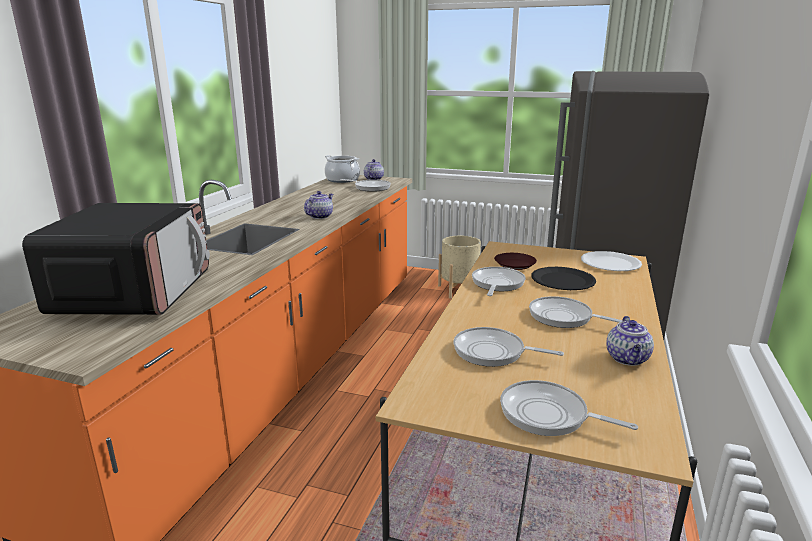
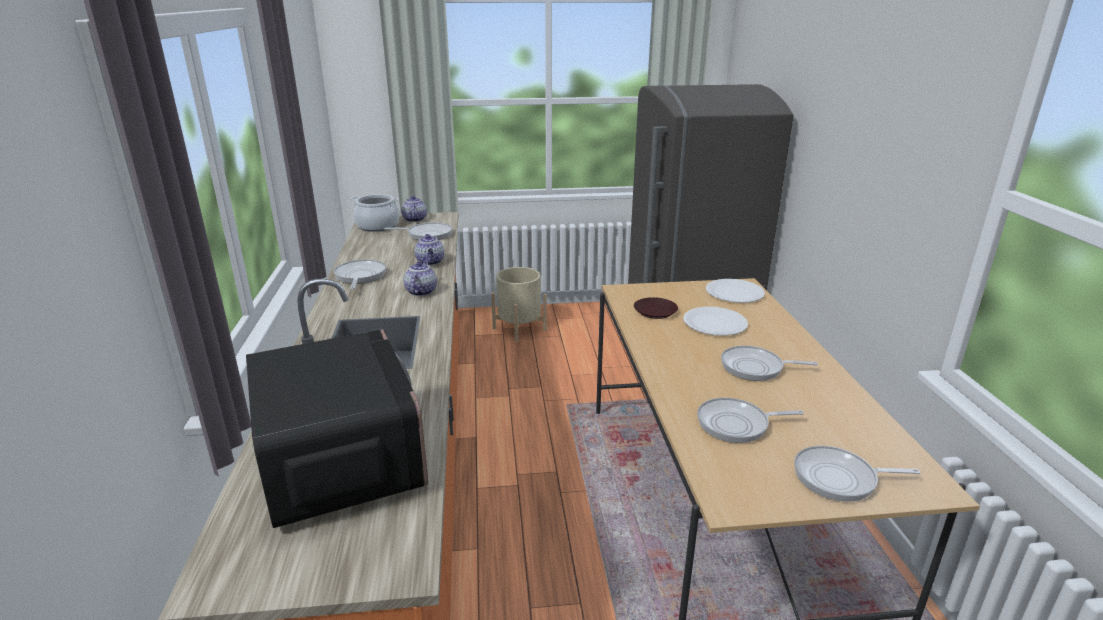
camera: 25 degrees left, 5 degrees up
(497, 284) = (662, 341): frying pan -> frying pan (360, 276)
(562, 280) = (714, 323): black plate -> white plate
(628, 359) = (842, 401): teapot -> teapot (430, 262)

